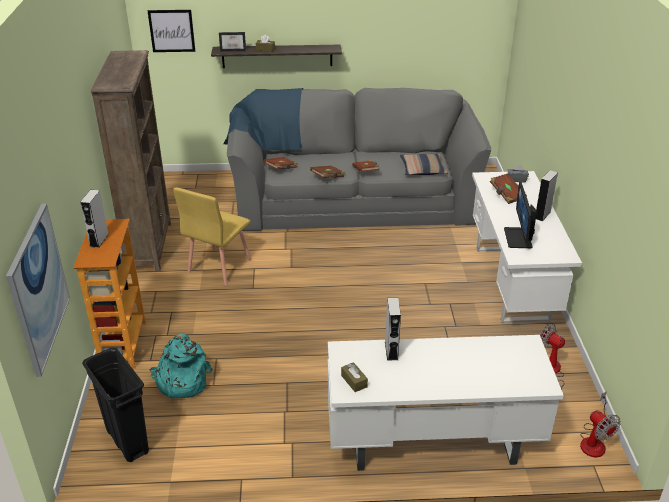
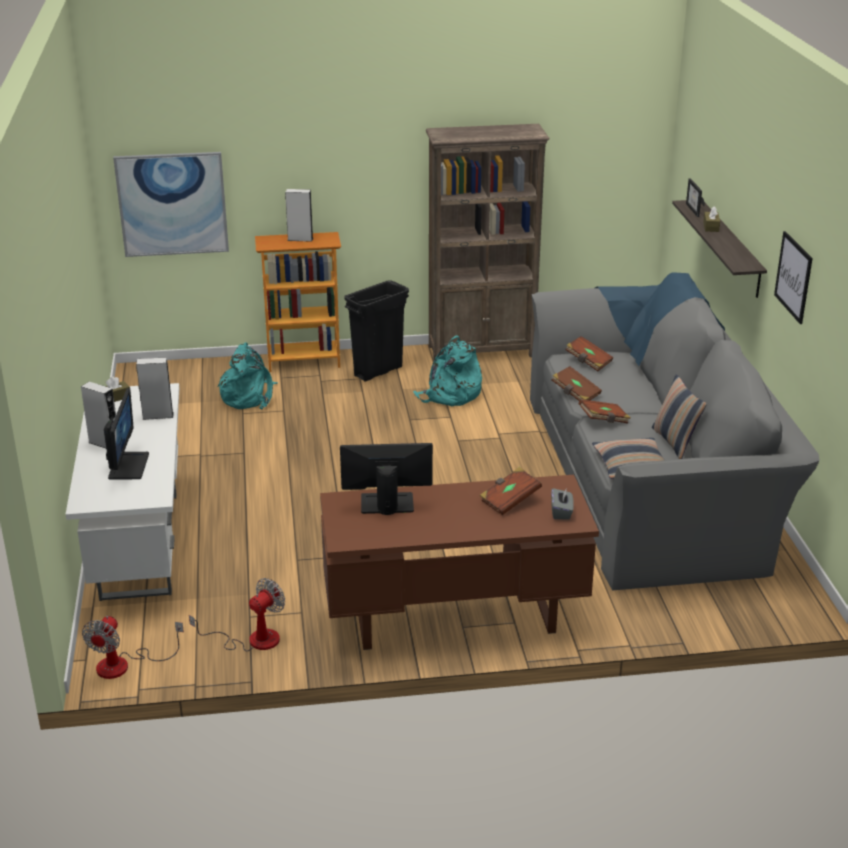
camera: 85 degrees right, 5 degrees down
(127, 441) = (171, 382): black trash can -> black trash can (378, 371)
(171, 31) = (687, 159): picture -> picture (793, 277)
(218, 266) = (450, 395): yellow chair -> turquoise backpack
(391, 154) = (674, 442): none -> pillow
(480, 363) = (127, 465): none -> monitor
(512, 283) = (454, 619): white desk -> brown desk
(542, 215) = (454, 528): grey speaker -> grey speaker (104, 444)
(594, 441) = (124, 665): fan -> fan turned 45 degrees counterclockwise

